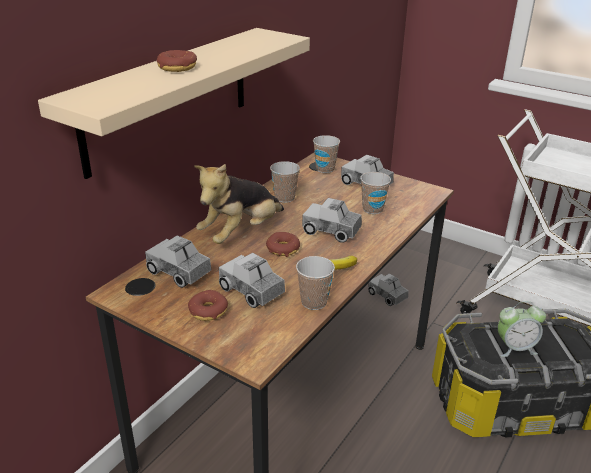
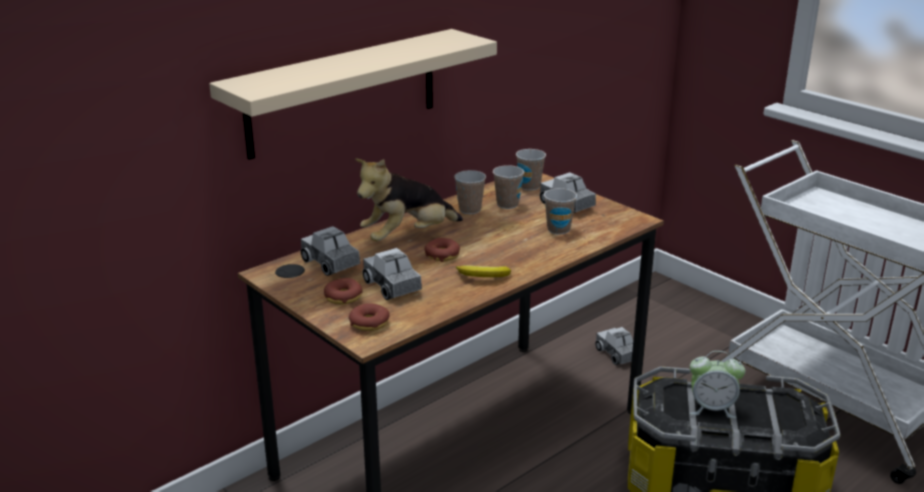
camera: 15 degrees right, 5 degrees down
(177, 68) = (344, 63): donut -> donut (369, 323)
(314, 302) = (447, 302): cup -> cup (507, 204)
(331, 231) = (501, 245): toy truck -> none

